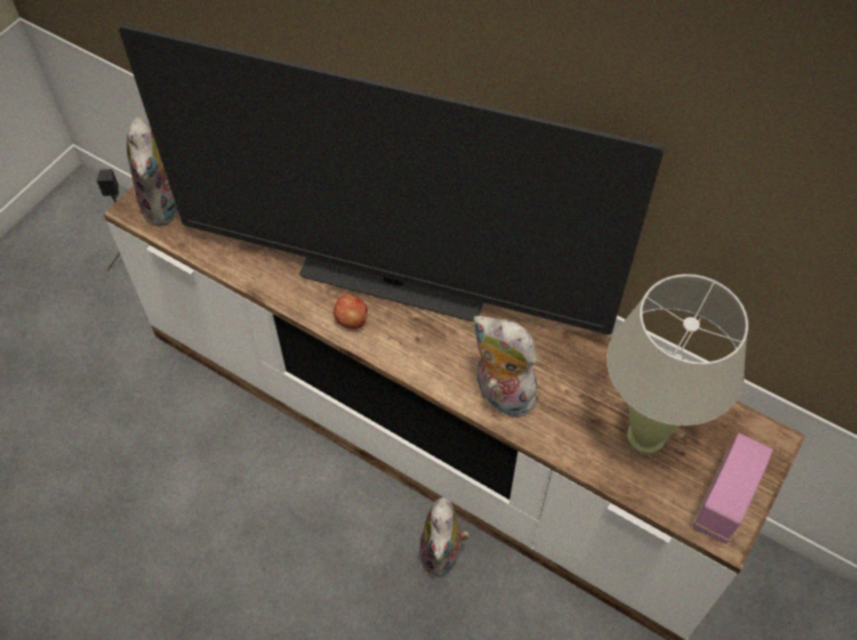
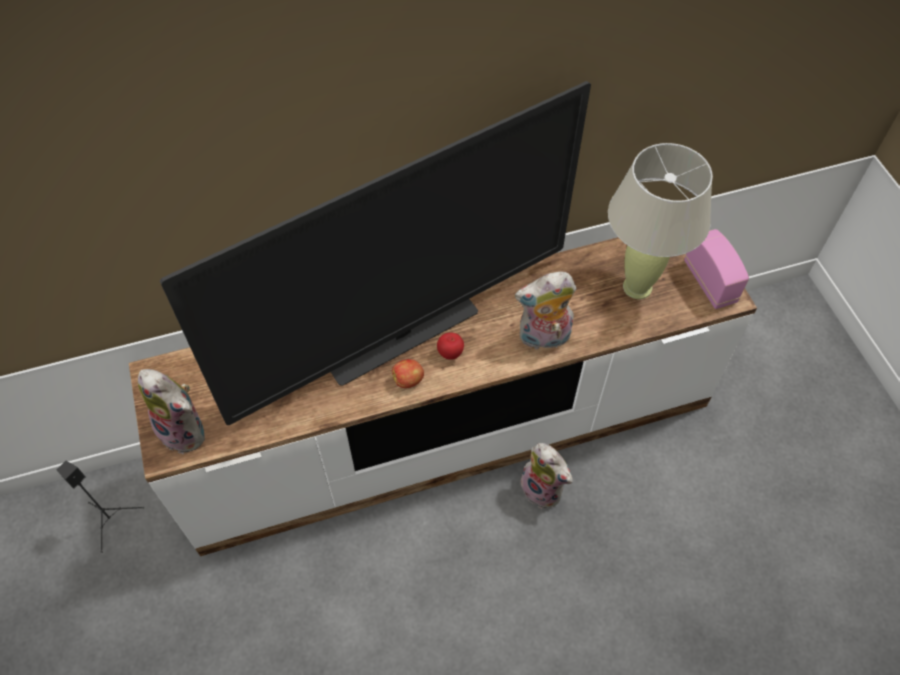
camera: 50 degrees left, 0 degrees up
(410, 332) = (450, 353): none -> apple

